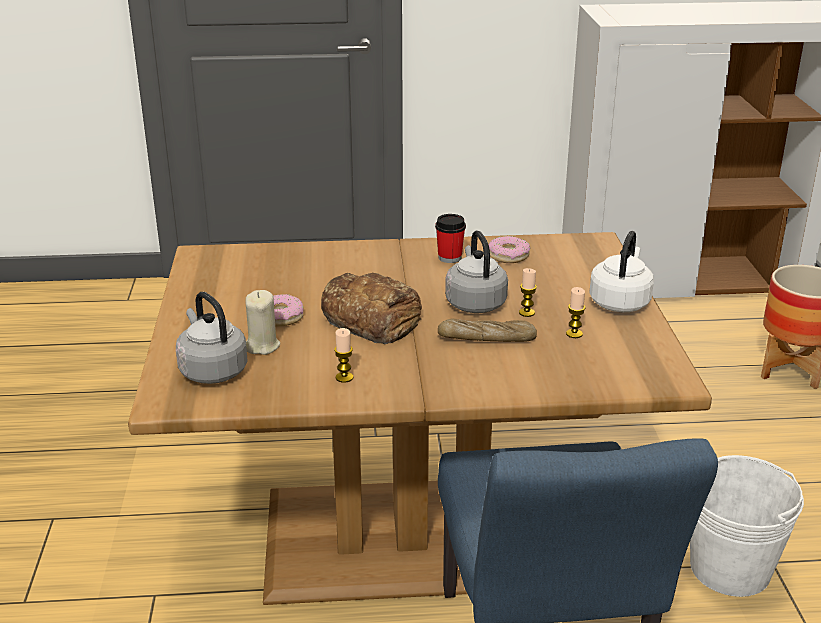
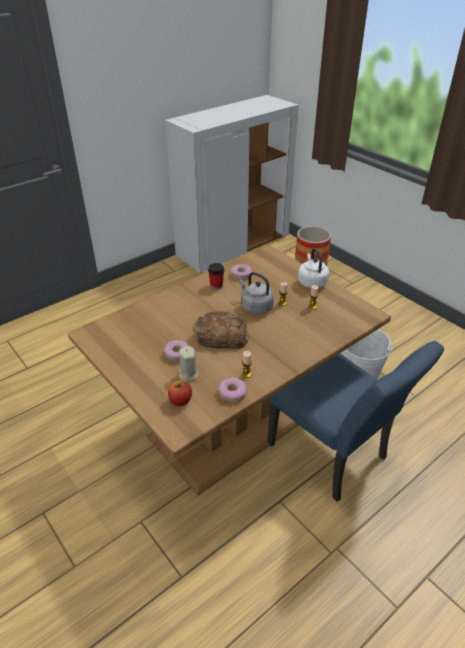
camera: 35 degrees left, 10 degrees up
(212, 370) = (180, 400): grey kettle -> apple
(293, 391) = (232, 393): none -> donut
(486, 338) = (281, 324): bread -> none

